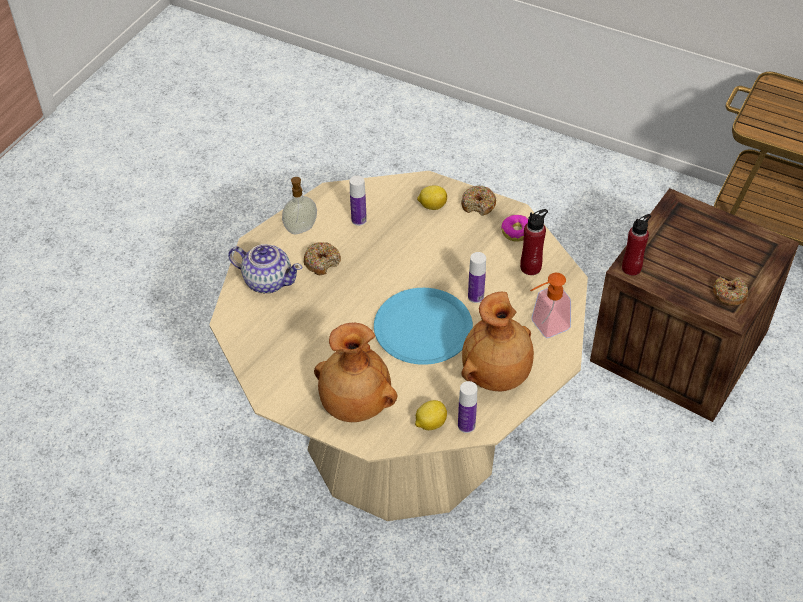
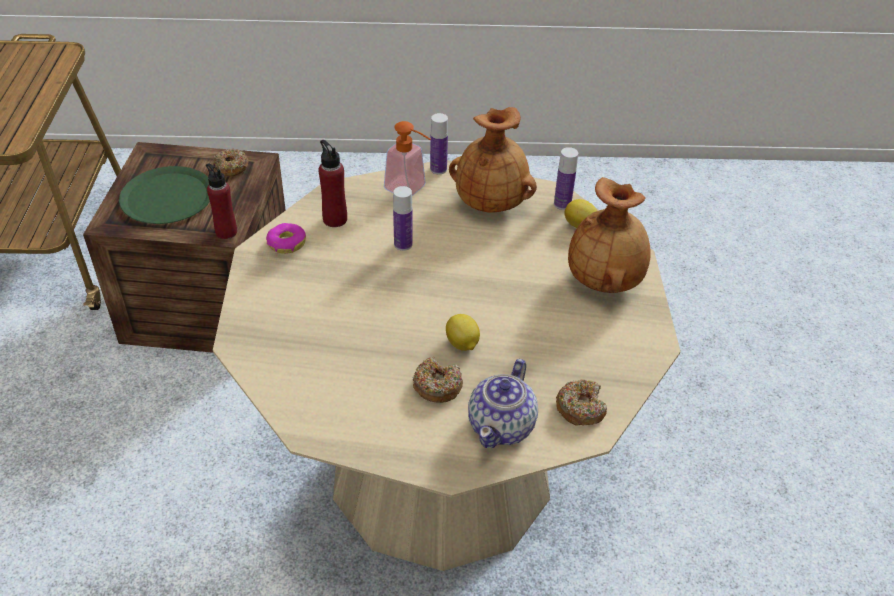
camera: 120 degrees left, 5 degrees down
(267, 280) = (502, 425): teapot -> teapot turned 150 degrees counterclockwise
(301, 229) = (394, 432): soap dispenser -> none
(359, 220) = (343, 381): bottle -> bottle (438, 169)
(423, 327) = (472, 267): blue plate -> none
(432, 206) = (280, 323): lemon -> lemon (462, 344)
(478, 205) = (257, 285): donut -> donut (580, 408)
(699, 244) = (167, 197): none -> green plate

